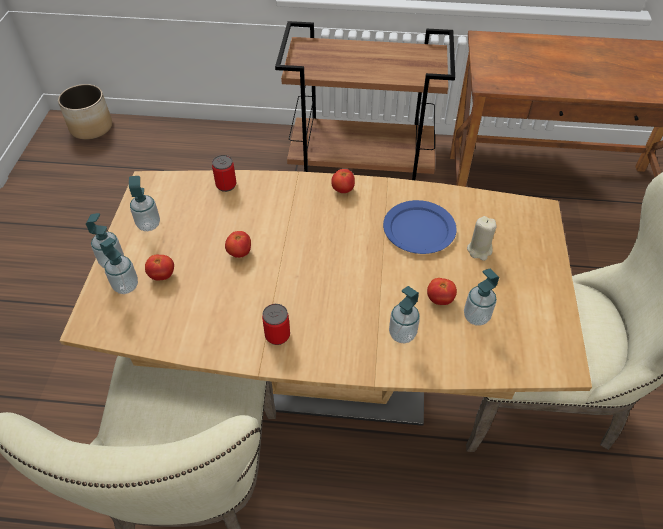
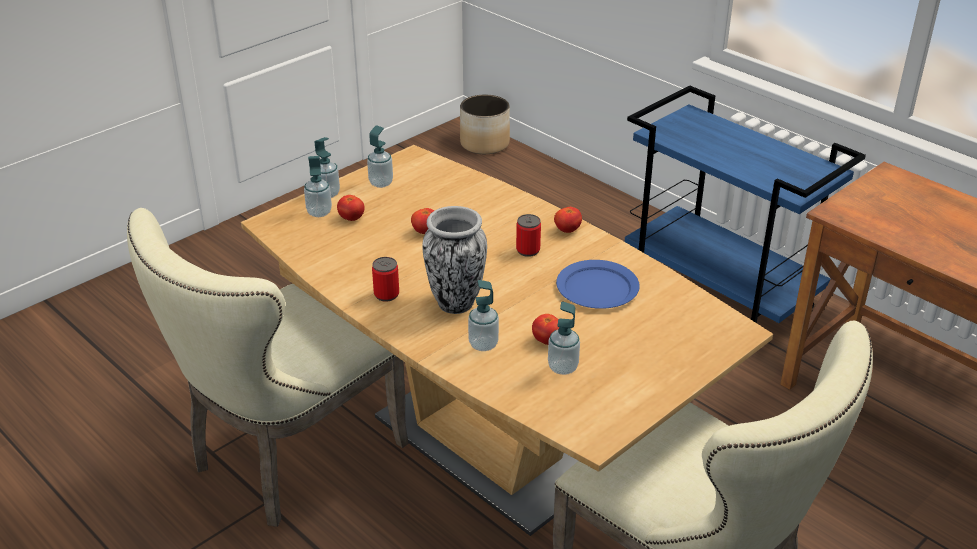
camera: 40 degrees right, 15 degrees down
(226, 185) = (472, 184): can -> can (528, 250)
(338, 307) = (455, 302): none -> vase
(362, 170) = (721, 297): brown cart -> blue cart
(479, 250) = (633, 328): beige candle -> none

